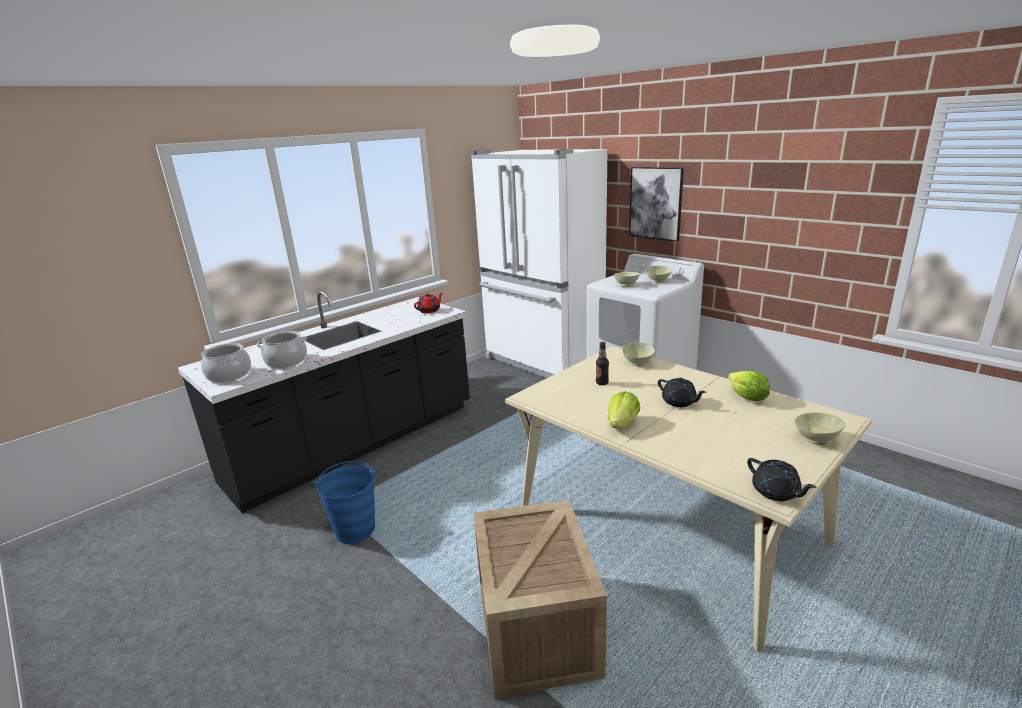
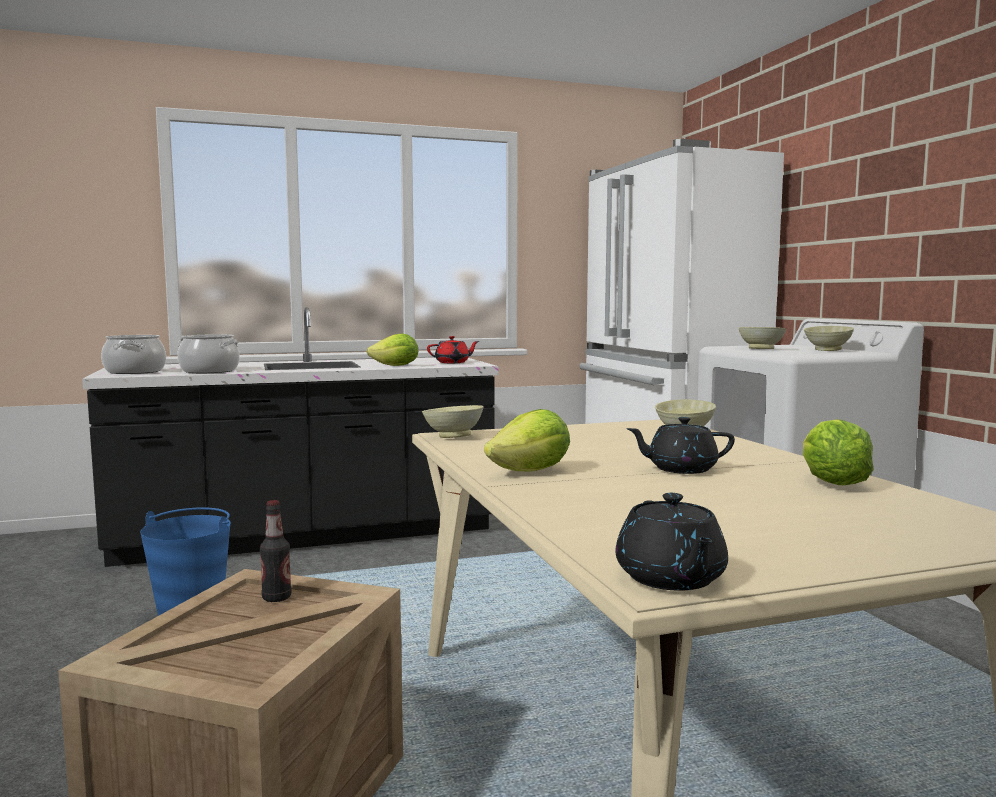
camera: 25 degrees right, 15 degrees down
(403, 324) = (396, 366): none -> lettuce
(602, 383) = (583, 440): bottle -> bottle (276, 598)
(655, 203) = (852, 229): picture -> none
(679, 402) = (680, 469): black teapot -> black teapot turned 105 degrees clockwise
(815, 439) = (903, 542): beige bowl -> beige bowl (453, 436)

